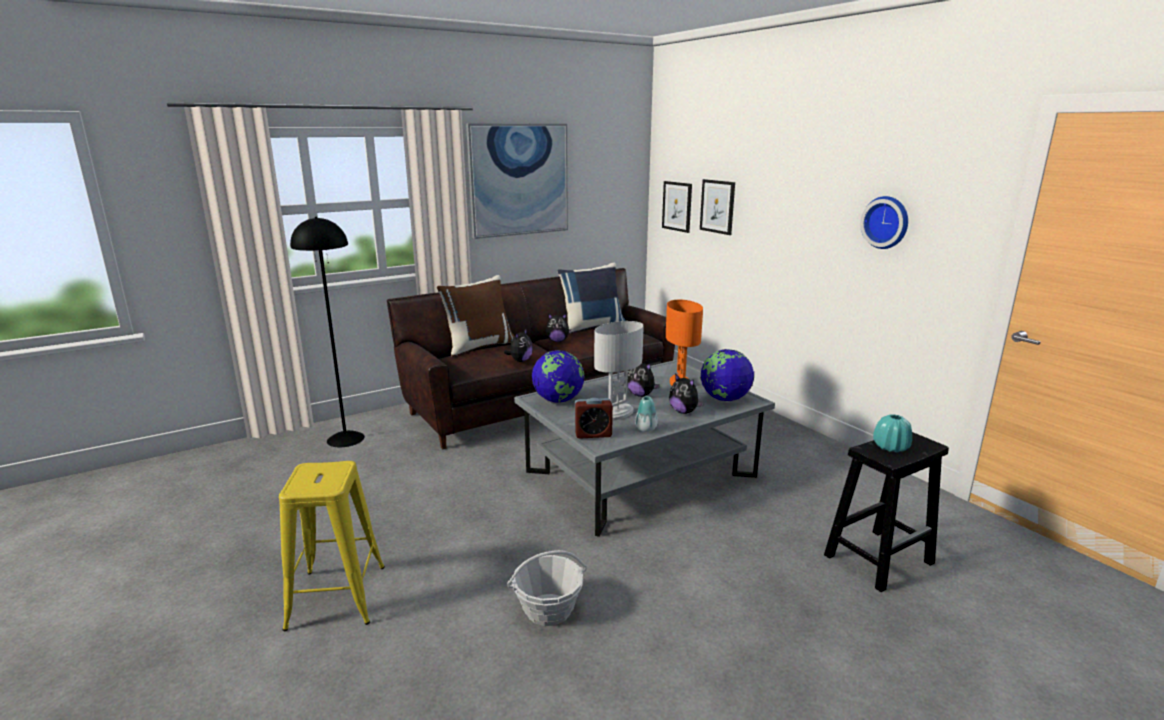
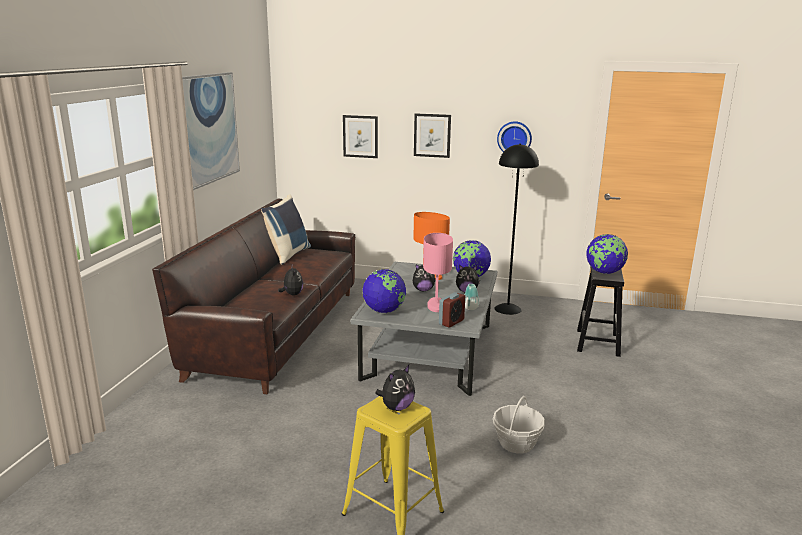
camera: 45 degrees left, 0 degrees up
(346, 439) = (160, 424): black floor lamp -> black floor lamp (507, 309)
(479, 346) = (234, 294): brown pillow -> none
(557, 341) = (285, 272): plush toy -> plush toy (396, 407)
(617, 413) = (435, 305): white table lamp -> pink table lamp
(677, 206) = (313, 139): picture -> picture (432, 135)
(890, 447) = (604, 272): turquoise vase -> globe

